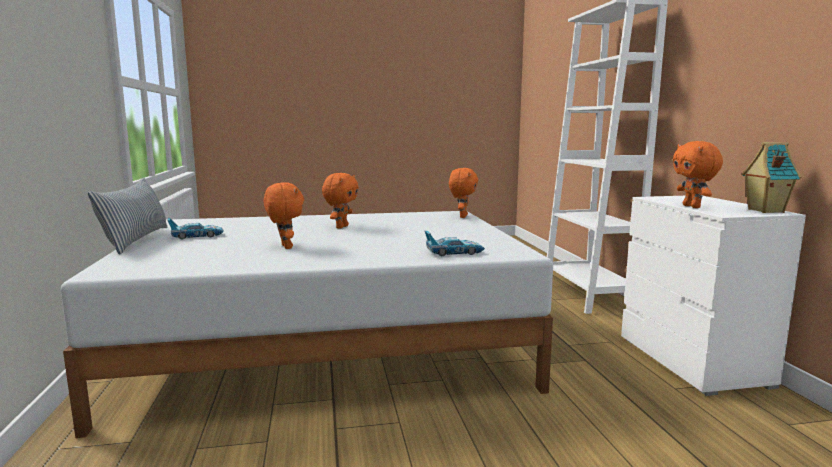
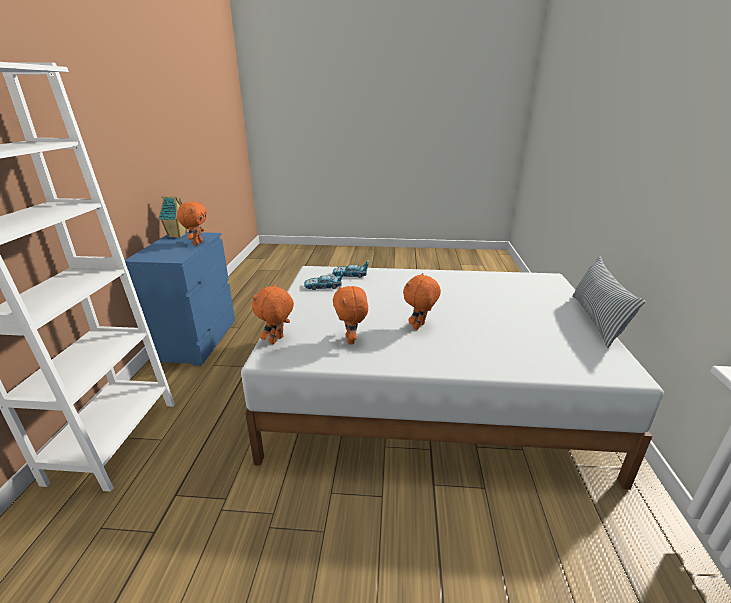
camera: 165 degrees left, 15 degrees up
(197, 236) = (548, 321): toy car -> toy car (323, 286)
(285, 247) = (460, 293): orange plush toy -> orange plush toy (351, 340)
(693, 361) = (196, 341): white dresser -> blue dresser

